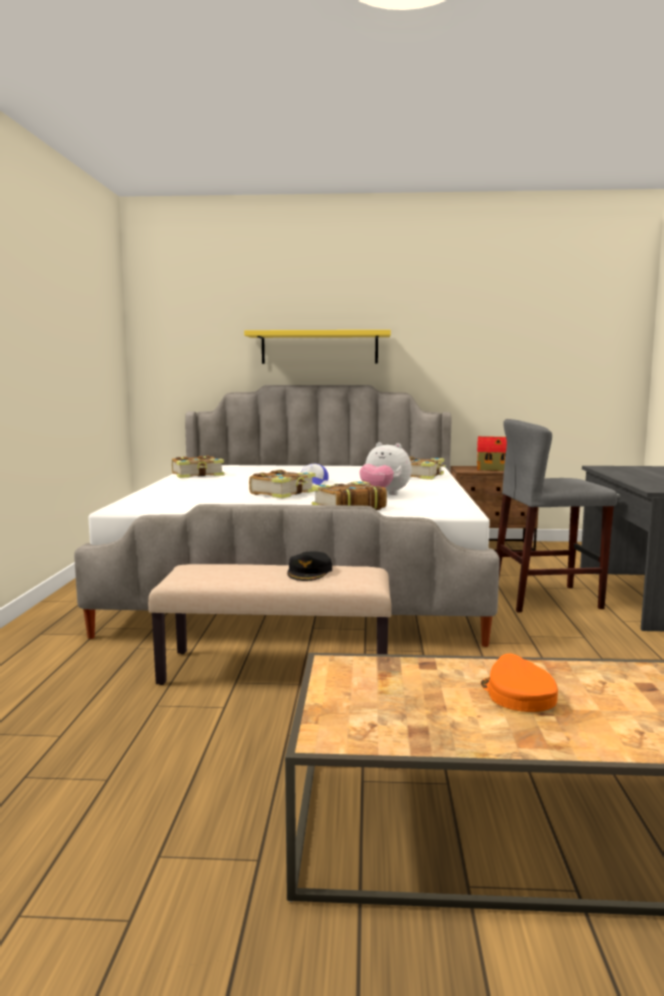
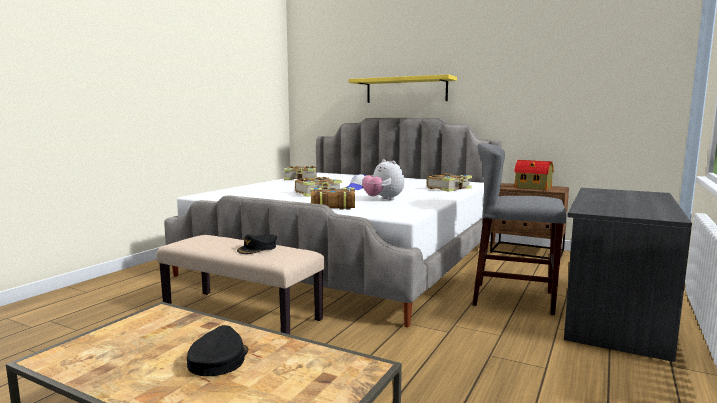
camera: 25 degrees right, 0 degrees up
(517, 695) = (218, 360): orange cap -> black cap

